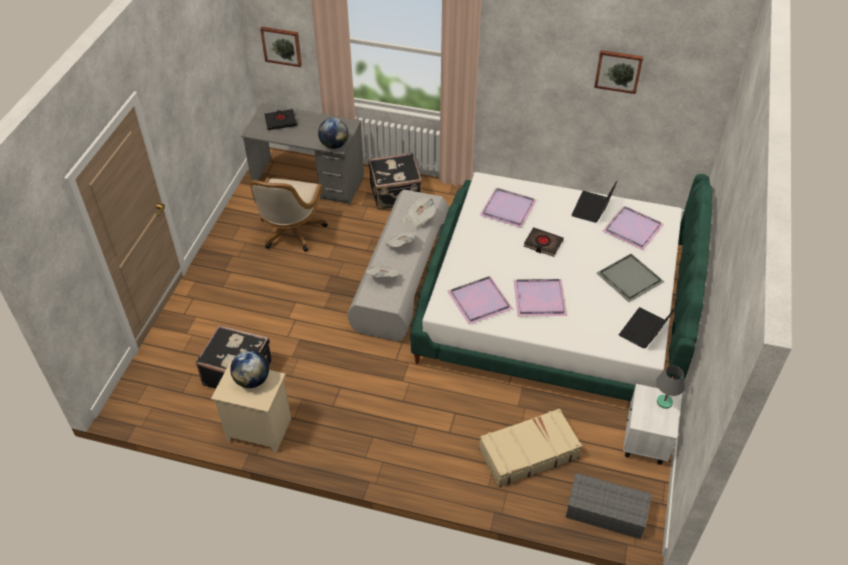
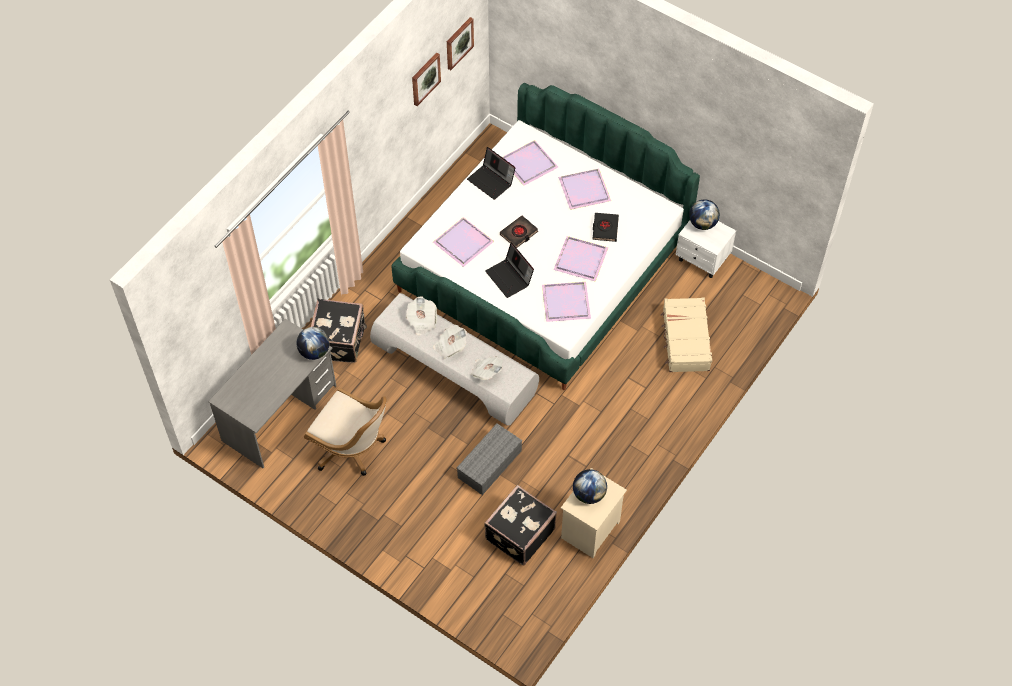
camera: 70 degrees left, 10 degrees up
(280, 122) = (251, 390): black book -> black book (605, 228)
(282, 46) = (200, 336): picture -> picture (458, 43)
(604, 512) = (754, 311): grey storage box -> grey storage box (489, 465)
(628, 278) = (584, 191): grey tray -> purple tray
(645, 331) = (643, 203): laptop -> laptop (510, 278)
(664, 402) = (702, 223): grey table lamp -> globe

